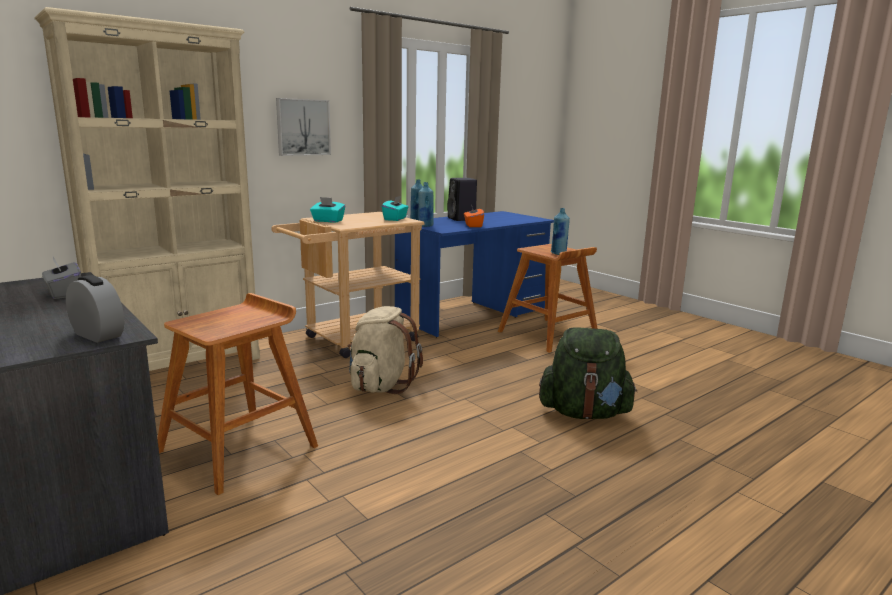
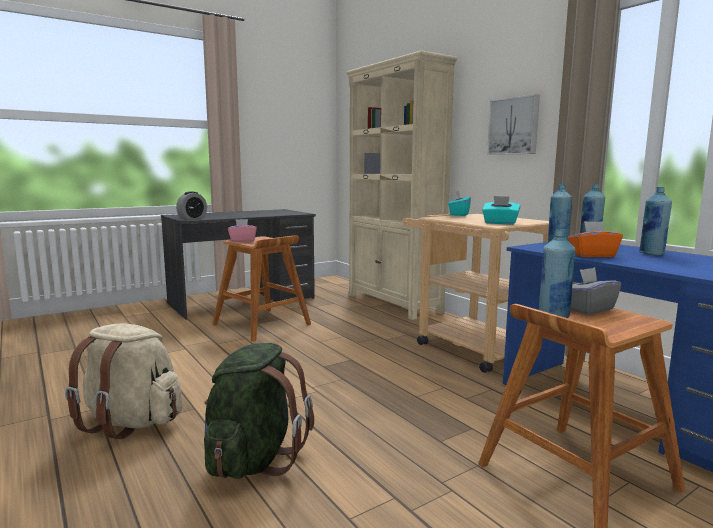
camera: 95 degrees right, 5 degrees down
(64, 293) = (268, 214): grey tissue box -> grey tissue box (588, 309)
(218, 329) = (242, 240): none -> pink tissue box
(381, 385) = (353, 357): beige backpack -> beige backpack (131, 422)
(462, 219) = (651, 254): black speaker -> blue bottle

